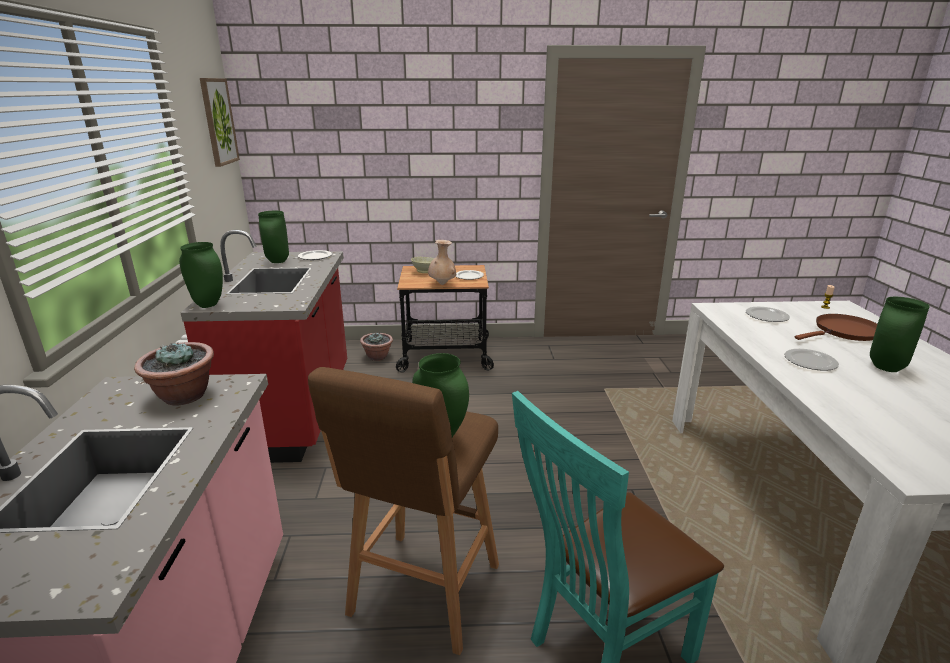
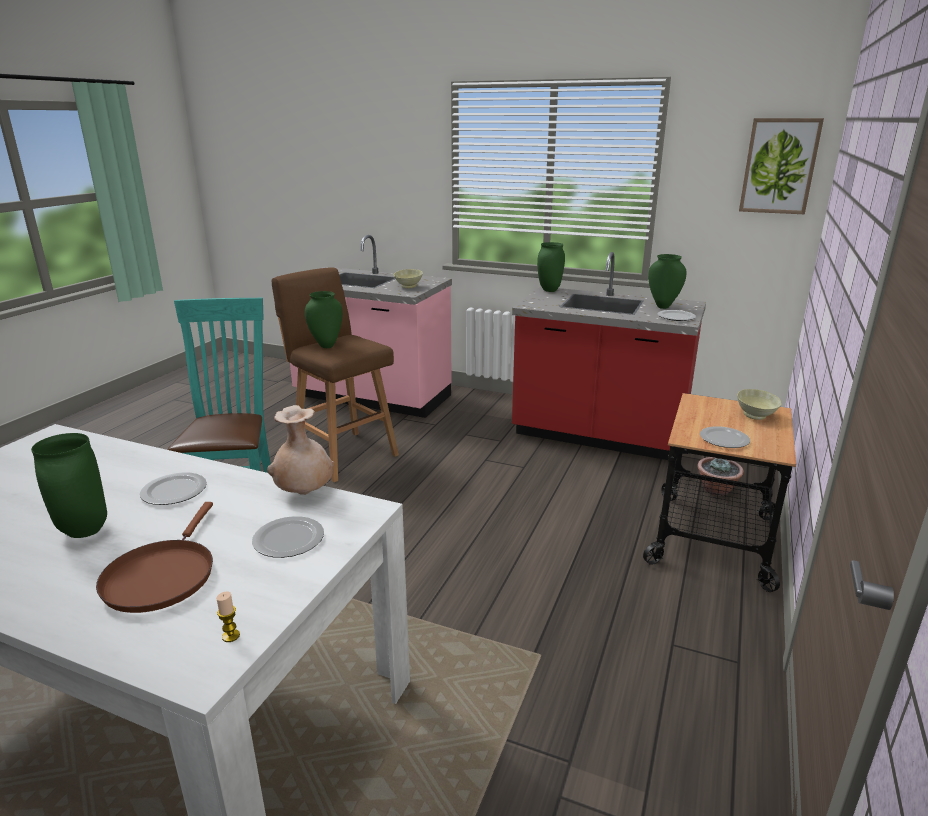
camera: 115 degrees right, 0 degrees up
(184, 396) = (408, 286): potted plant -> beige bowl
(442, 284) = (689, 417): beige vase -> beige vase (304, 493)

